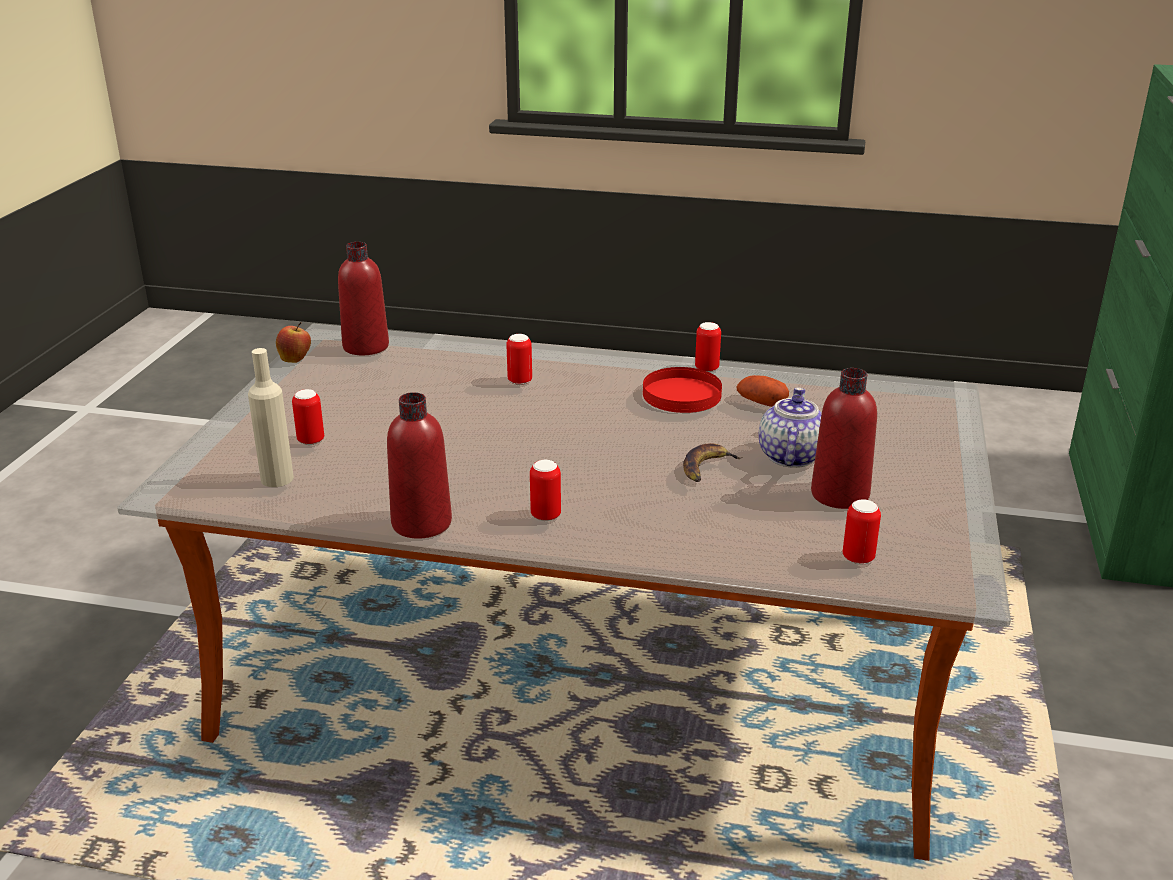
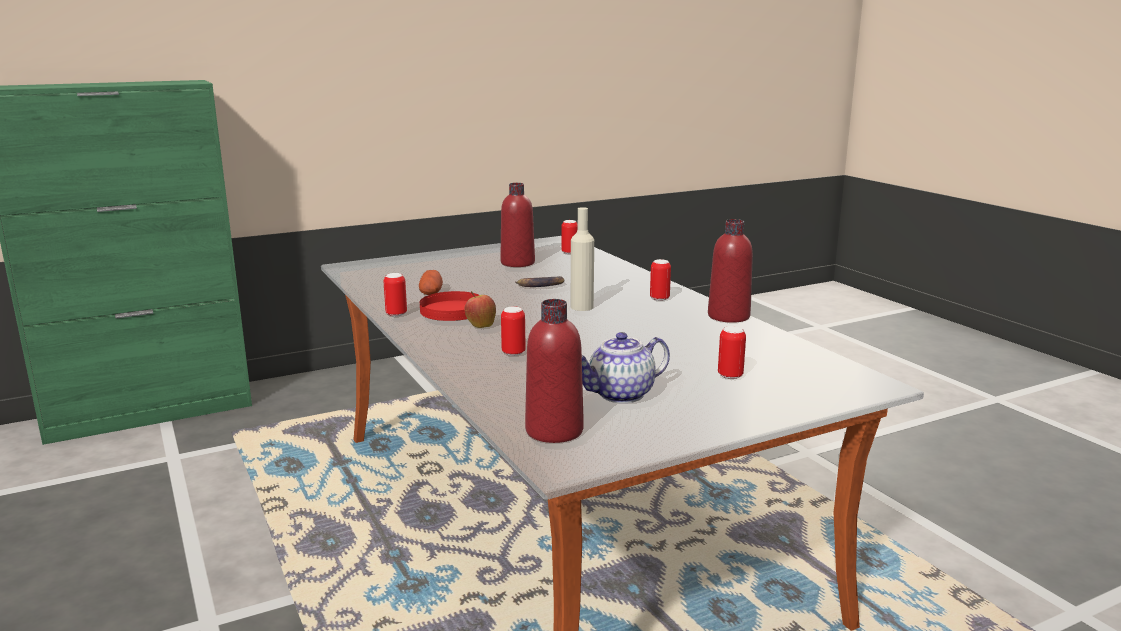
camera: 130 degrees left, 10 degrees down
(277, 479) = (786, 363): beige bottle -> beige bottle (582, 307)
(295, 359) = (638, 448): apple -> apple (480, 325)
(790, 456) = (492, 276): teapot -> teapot (621, 394)

